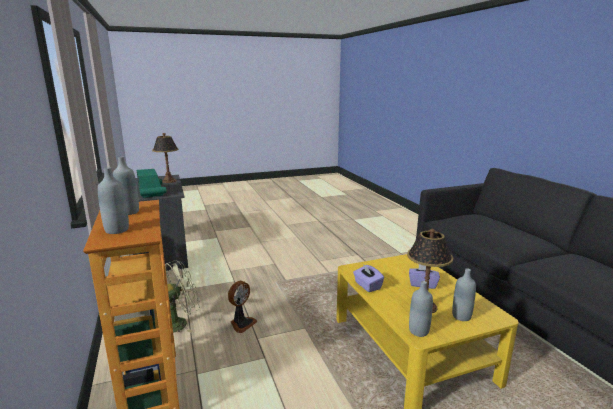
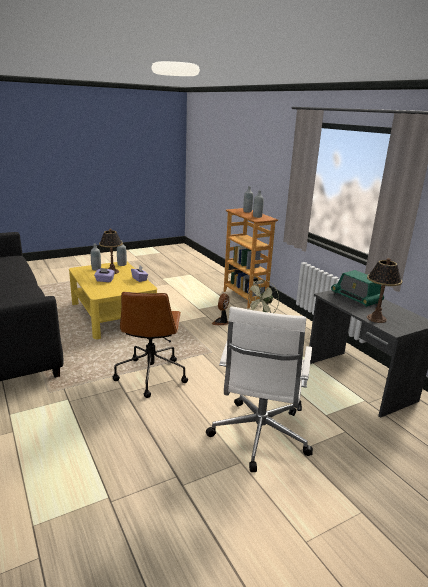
camera: 170 degrees right, 5 degrees up
(270, 231) = (258, 437): none -> white office chair
(338, 265) = (151, 375): none -> brown office chair

